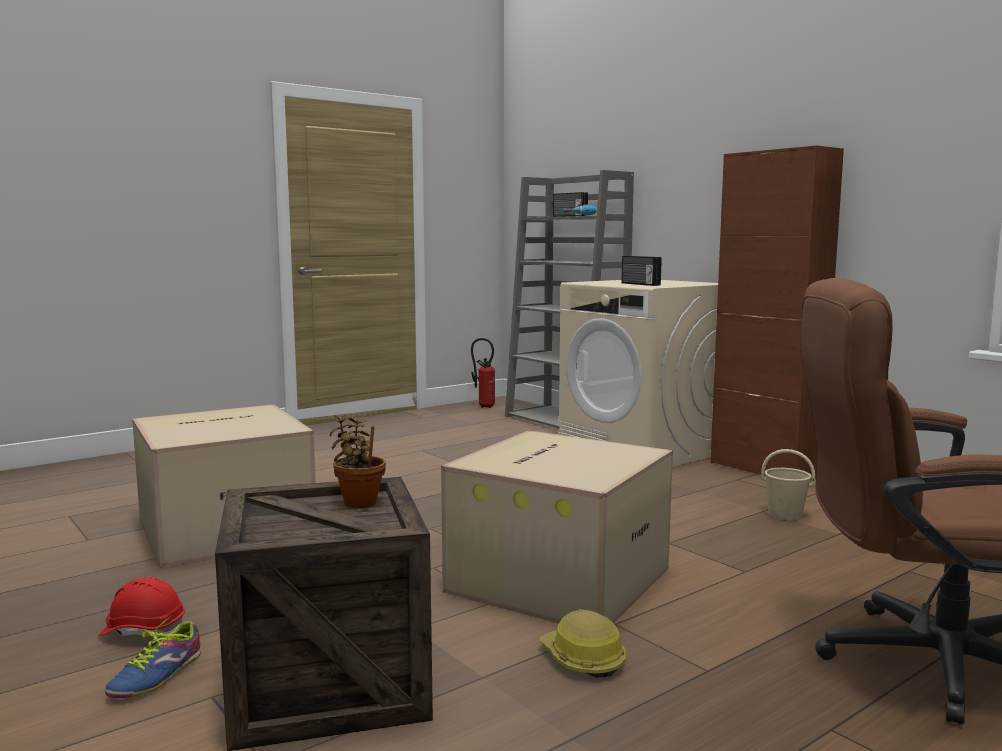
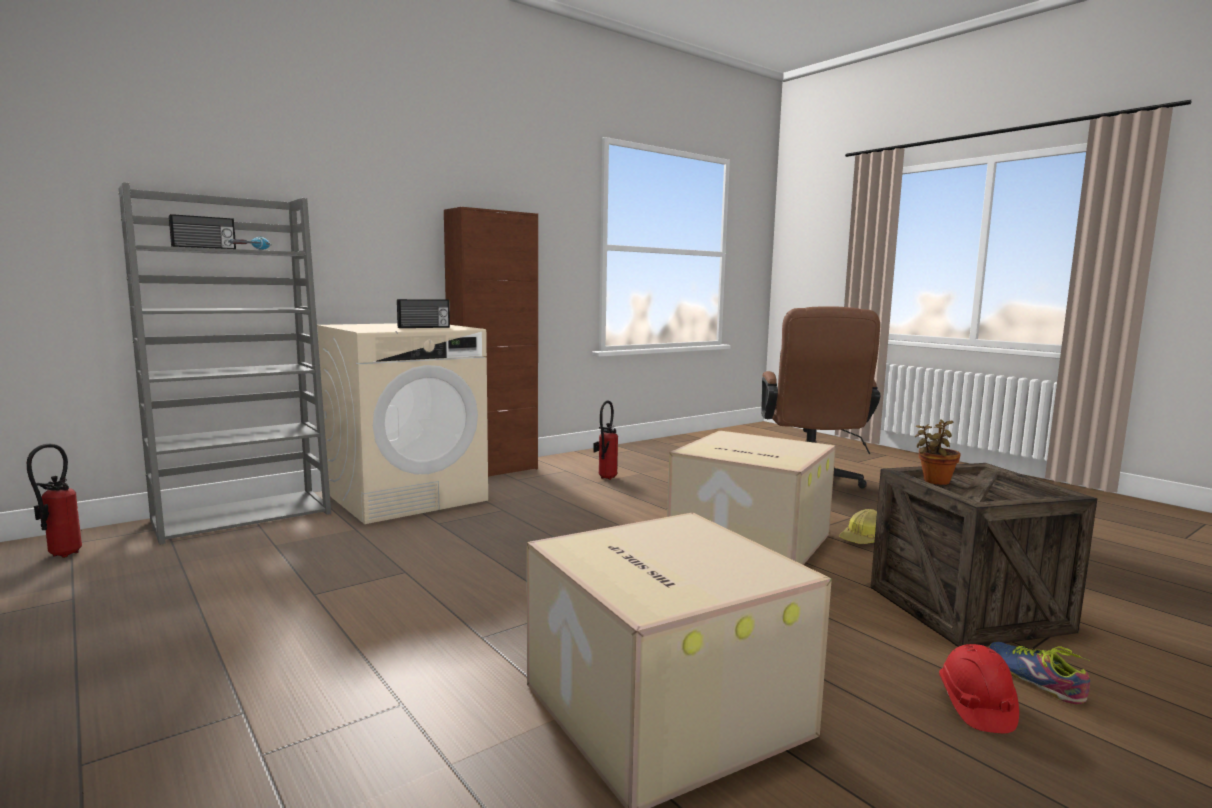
camera: 90 degrees left, 0 degrees up
(157, 676) = (1034, 679): shoe -> shoe turned 135 degrees counterclockwise
(786, 515) = (605, 478): beige bucket -> fire extinguisher

